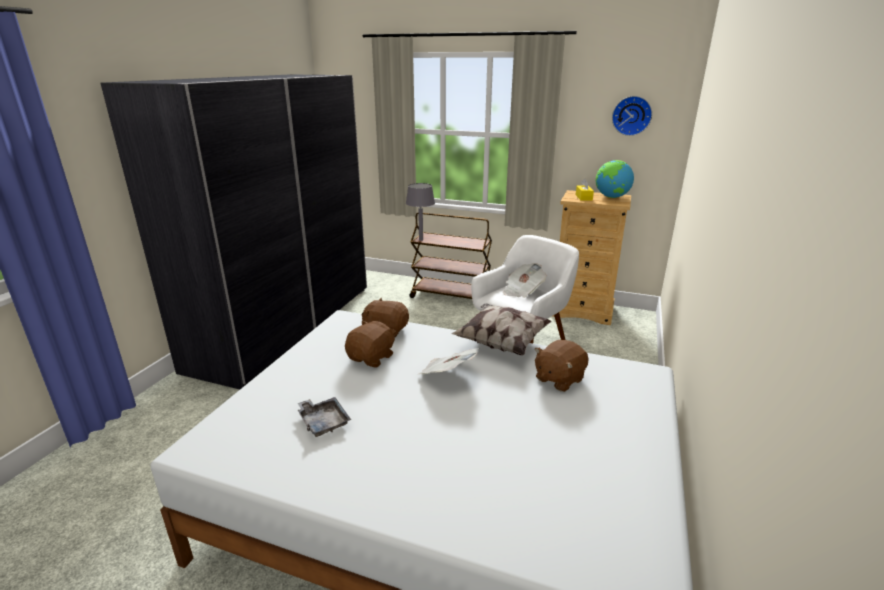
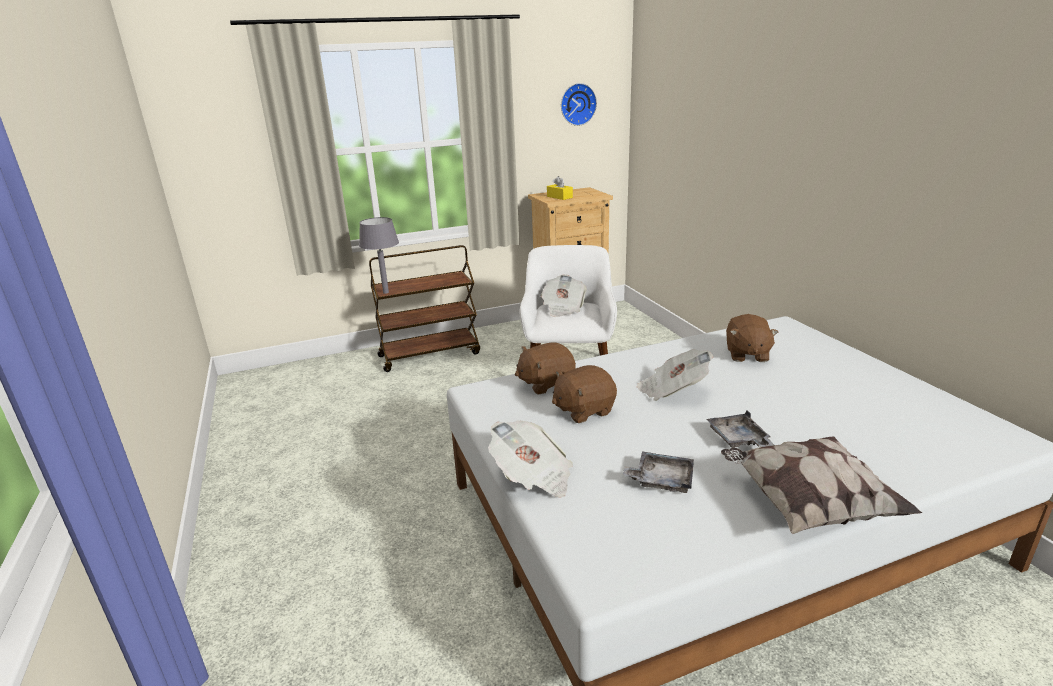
camera: 40 degrees left, 0 degrees up
(274, 379) = (533, 476): none -> newspaper
(285, 325) = (270, 467): grey wardrobe -> none
(372, 358) = (583, 410): brown plush toy -> brown plush toy turned 105 degrees counterclockwise
(418, 429) = (738, 439): none -> grey tray
(501, 342) = (657, 348): pillow -> pillow (807, 504)
(611, 197) = (580, 192): globe -> none

